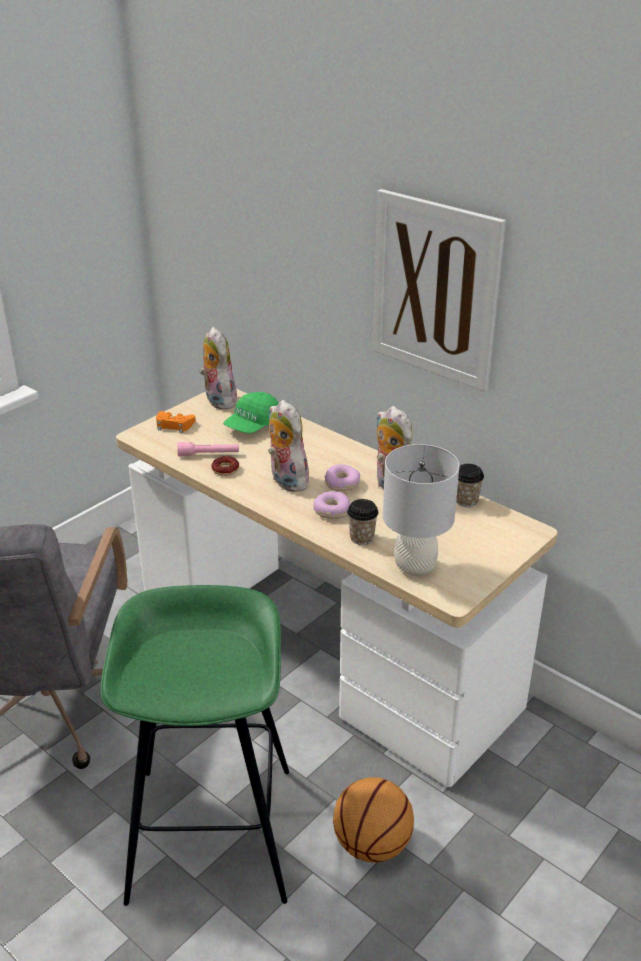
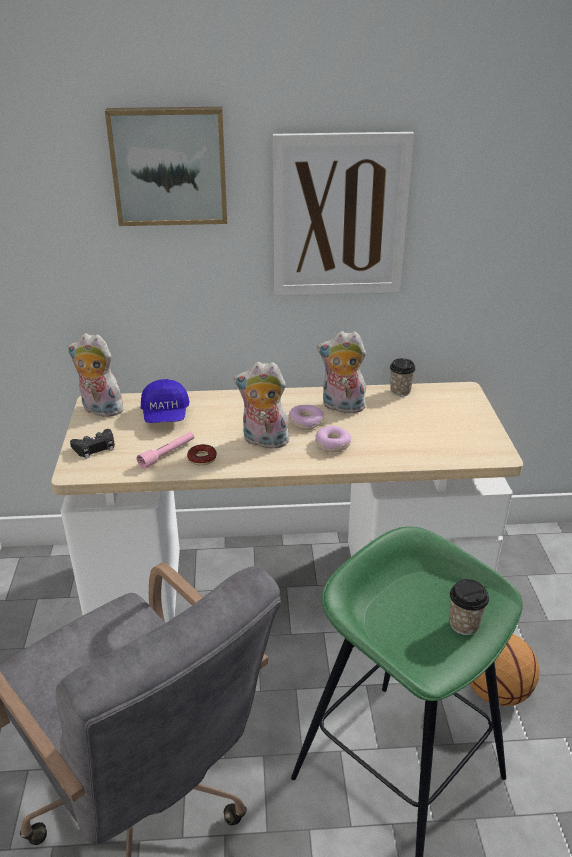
camera: 45 degrees left, 0 degrees up
(174, 425) = (95, 447): orange game controller -> black game controller
(253, 426) = (165, 415): green cap -> blue cap
(301, 197) = (169, 166): none -> picture
(362, 538) = (384, 451): cup -> cup (464, 624)
(416, 566) = (447, 449): grey table lamp -> none

